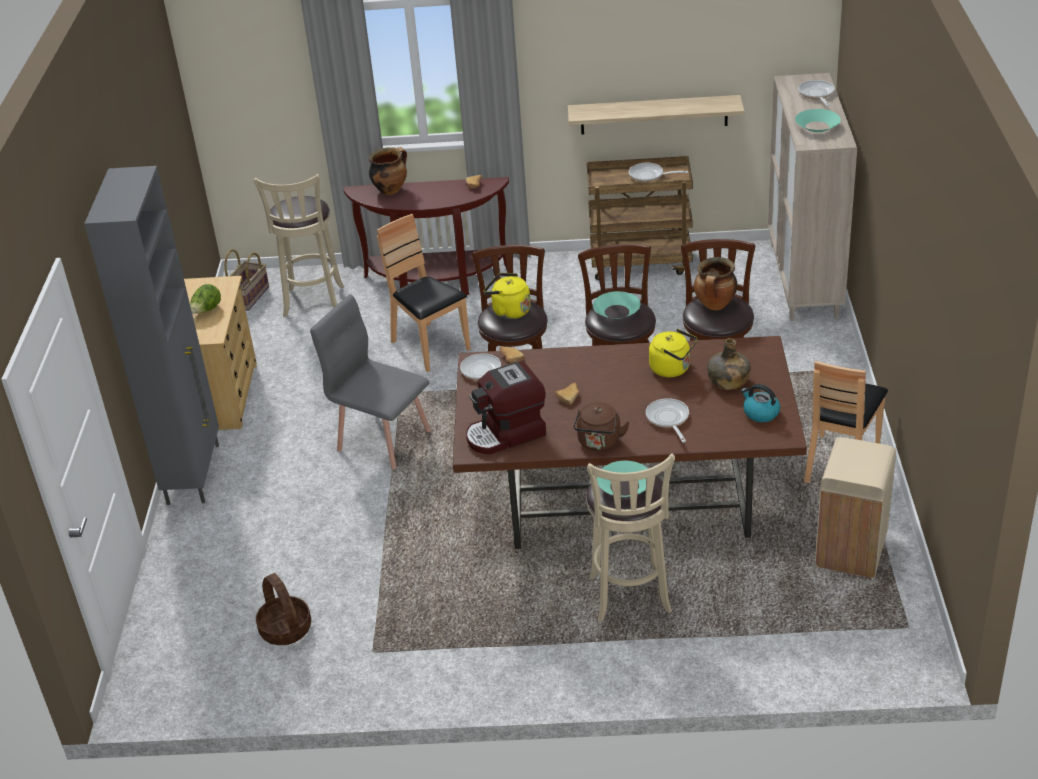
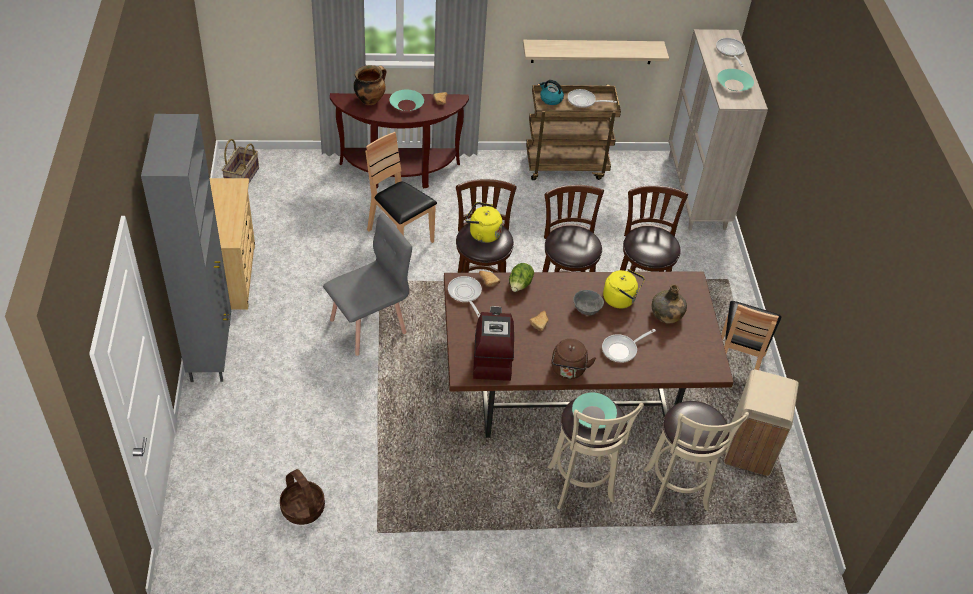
camera: 10 degrees left, 10 degrees up
(207, 311) = (222, 213): lettuce -> lettuce (520, 285)
(313, 303) = (298, 187): beige stool -> beige stool (676, 493)
(383, 440) = (369, 326): grey chair -> grey chair turned 120 degrees clockwise
(506, 434) = (491, 358): coffee machine -> coffee machine turned 120 degrees clockwise
(616, 311) = (571, 240): turquoise bowl -> turquoise bowl (406, 105)
(629, 381) = (587, 309): none -> grey bowl
(668, 419) = (622, 349): frying pan -> frying pan turned 105 degrees counterclockwise
(715, 305) = (650, 239): cooking pot -> none
(760, 413) = (694, 347): kettle -> kettle (550, 99)

